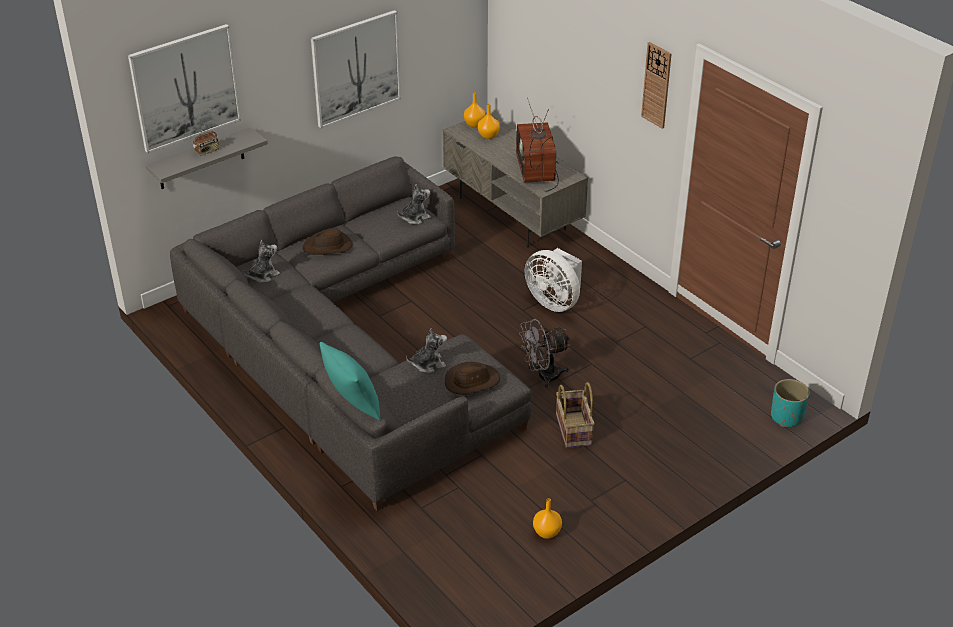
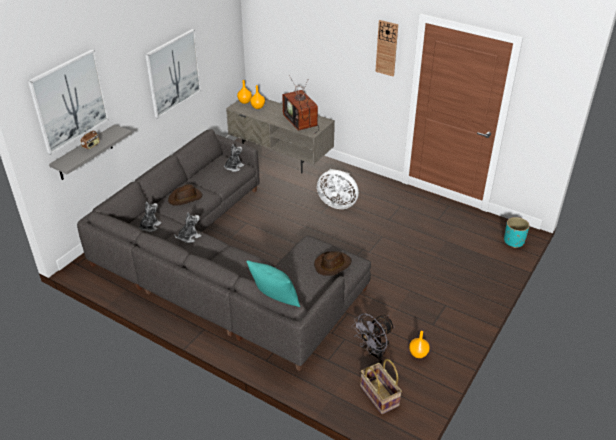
camera: 20 degrees left, 0 degrees up
(428, 364) = (297, 260): plush toy -> plush toy (189, 237)
(543, 376) = (357, 252): grey fan -> grey fan (373, 353)
(572, 429) = (395, 281): basket -> basket (378, 396)

